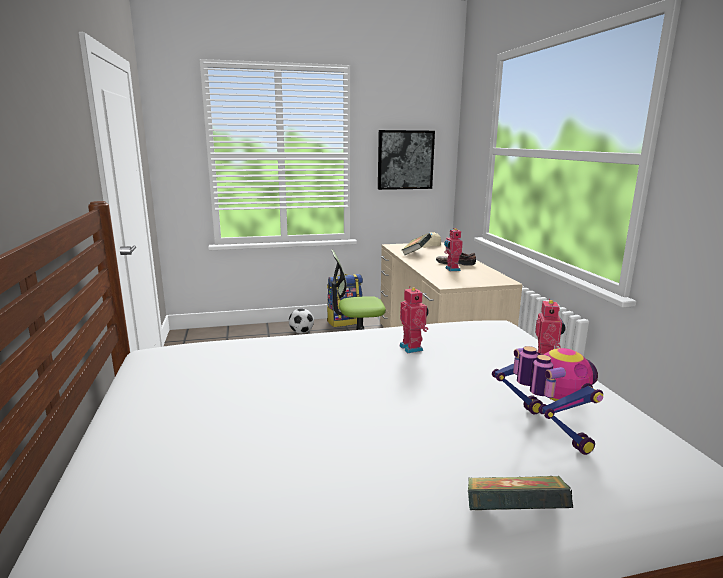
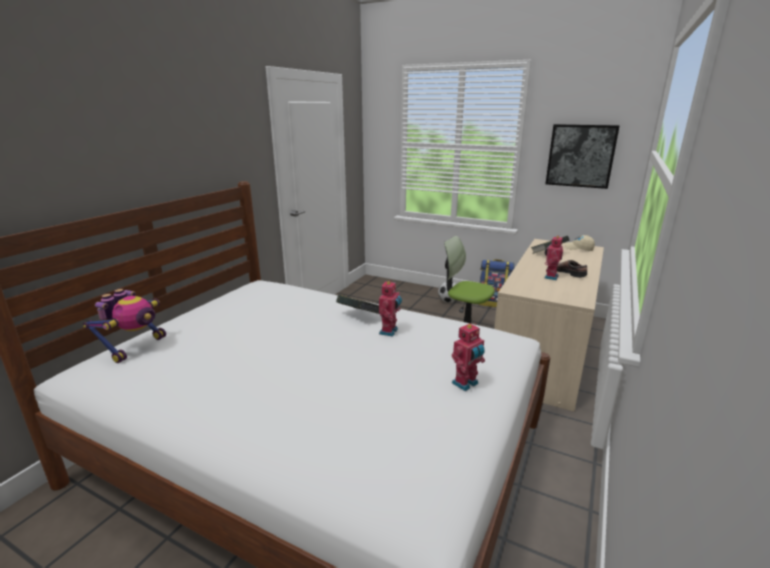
camera: 40 degrees right, 5 degrees up
(513, 518) = (236, 456): book -> book (360, 317)
(545, 431) = (354, 425): toy robot -> toy robot (135, 347)

